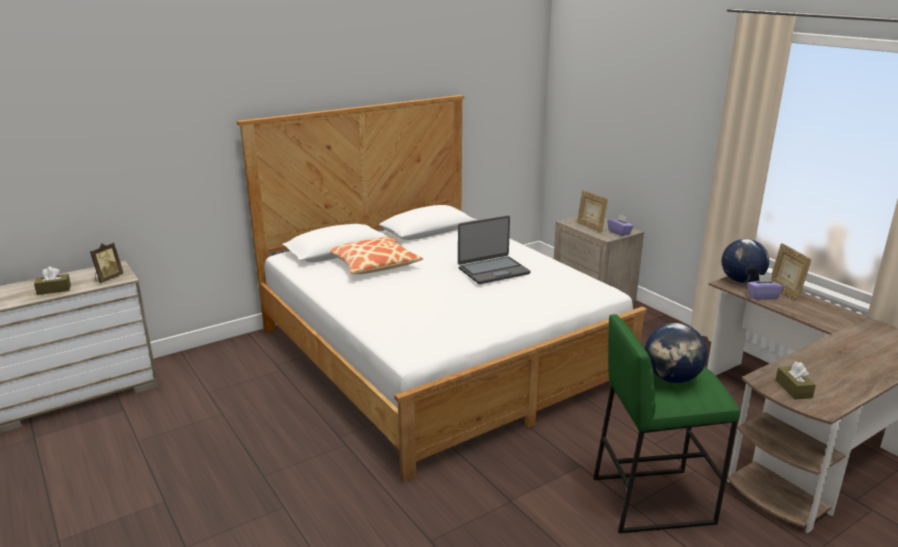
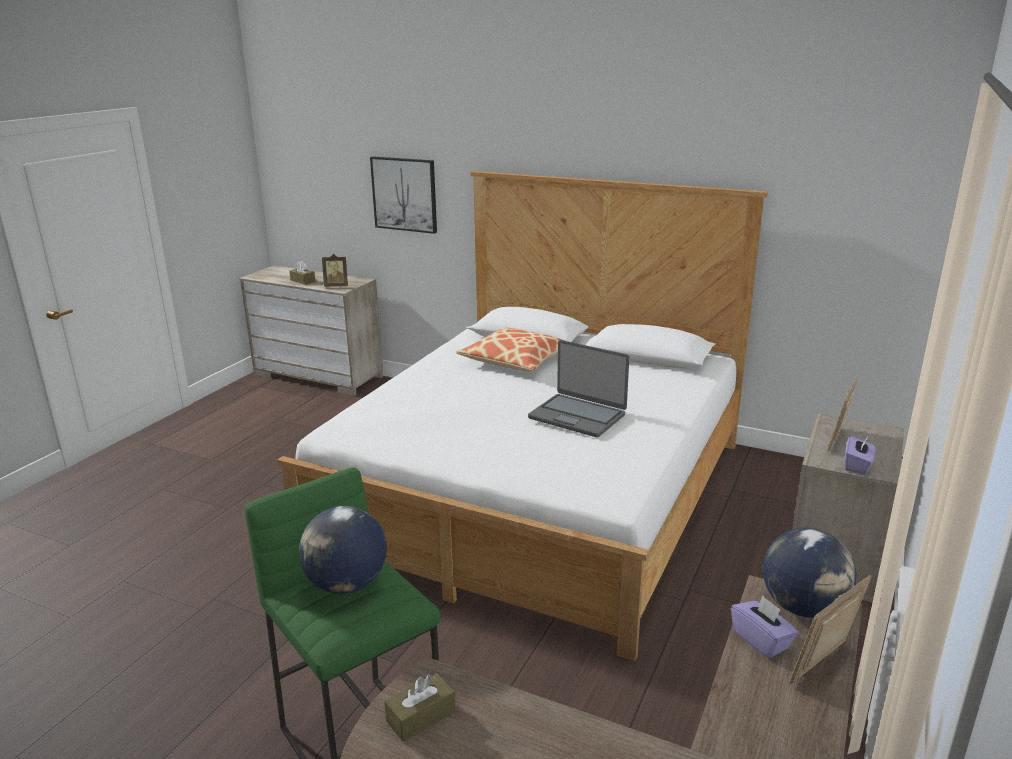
camera: 60 degrees right, 0 degrees up
(153, 160) = (405, 194): none -> picture

